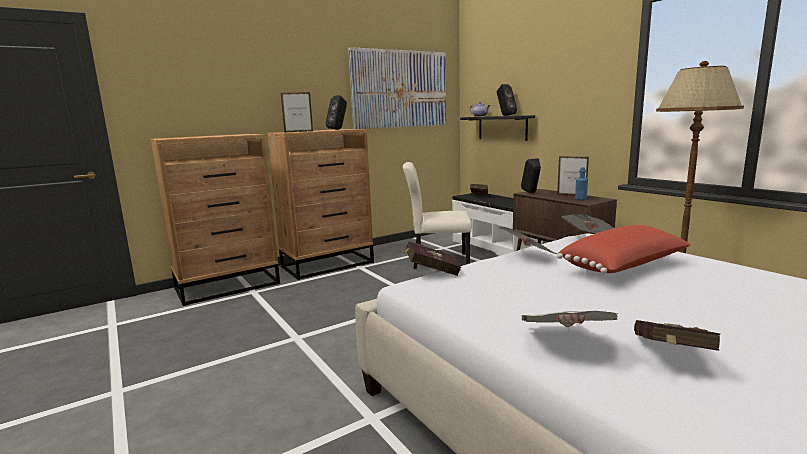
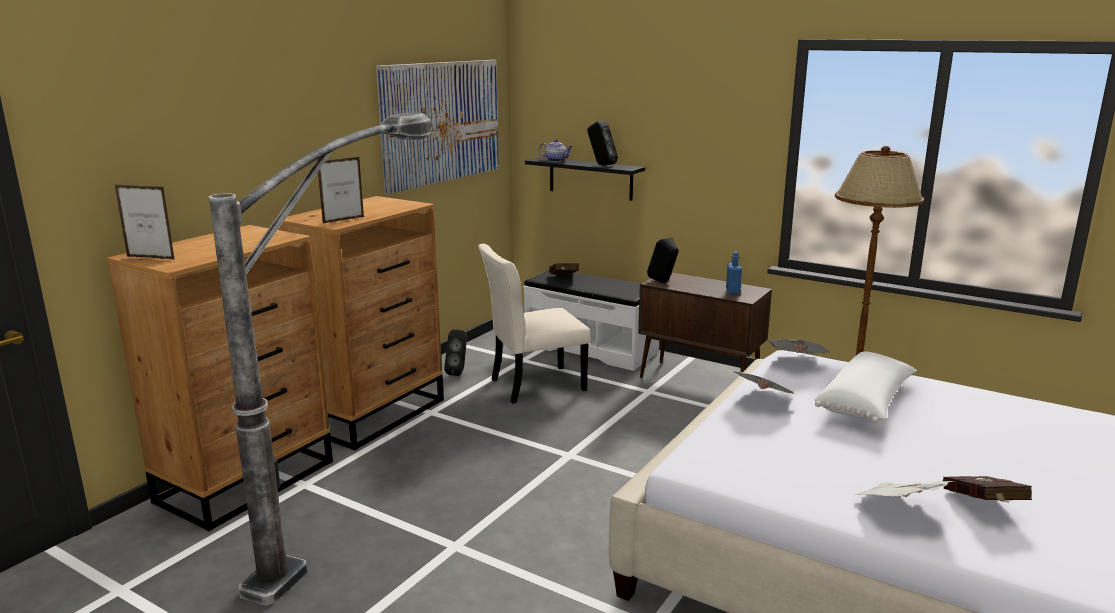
camera: 25 degrees left, 5 degrees up
(270, 306) = (361, 504): none -> floor lamp
(338, 129) = (383, 203): black speaker -> black speaker (459, 372)
(430, 272) = (686, 441): red book -> none
(571, 195) = (715, 284): picture frame -> picture frame (150, 258)
(625, 267) = (866, 403): red pillow -> white pillow

